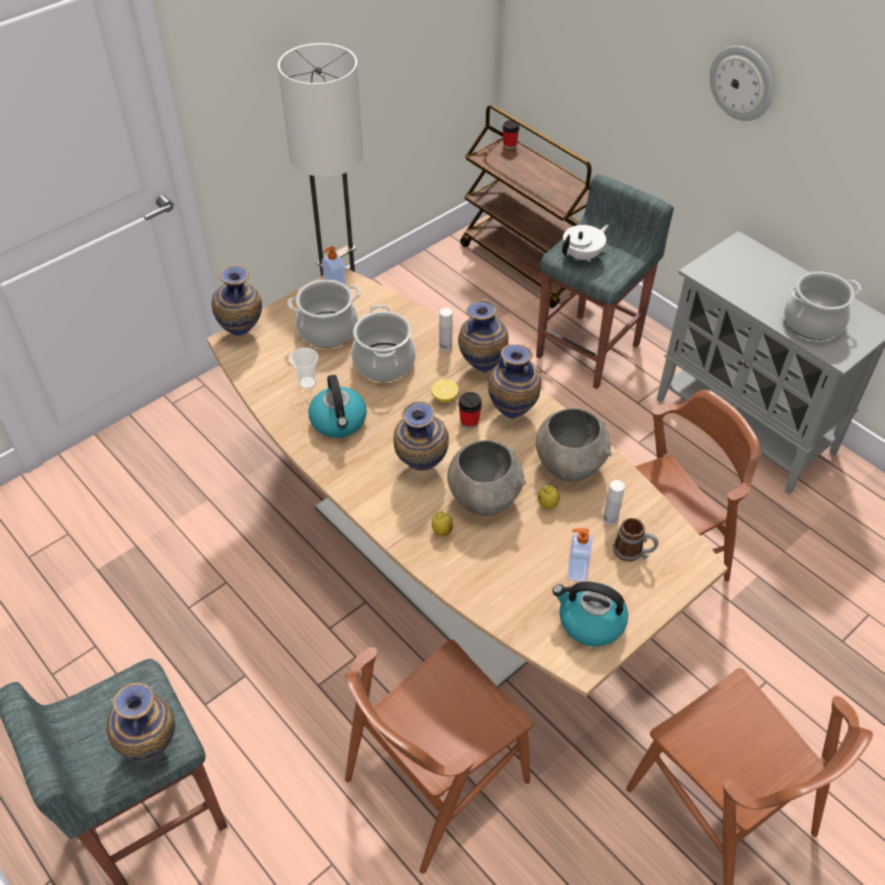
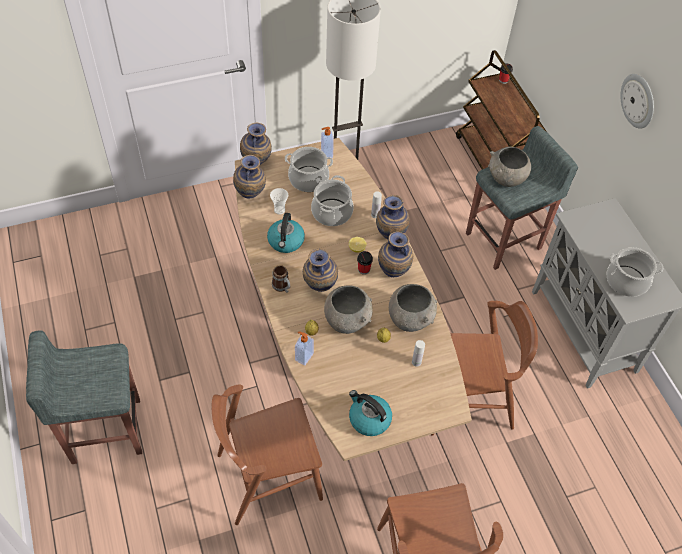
camera: 20 degrees right, 5 degrees up
(152, 748) = (102, 394): vase -> vase (251, 197)
(576, 570) = (377, 385): soap dispenser -> soap dispenser (303, 357)
(583, 256) = (506, 179): white teapot -> grey bowl
(633, 553) = (418, 388): mug -> mug (282, 287)

